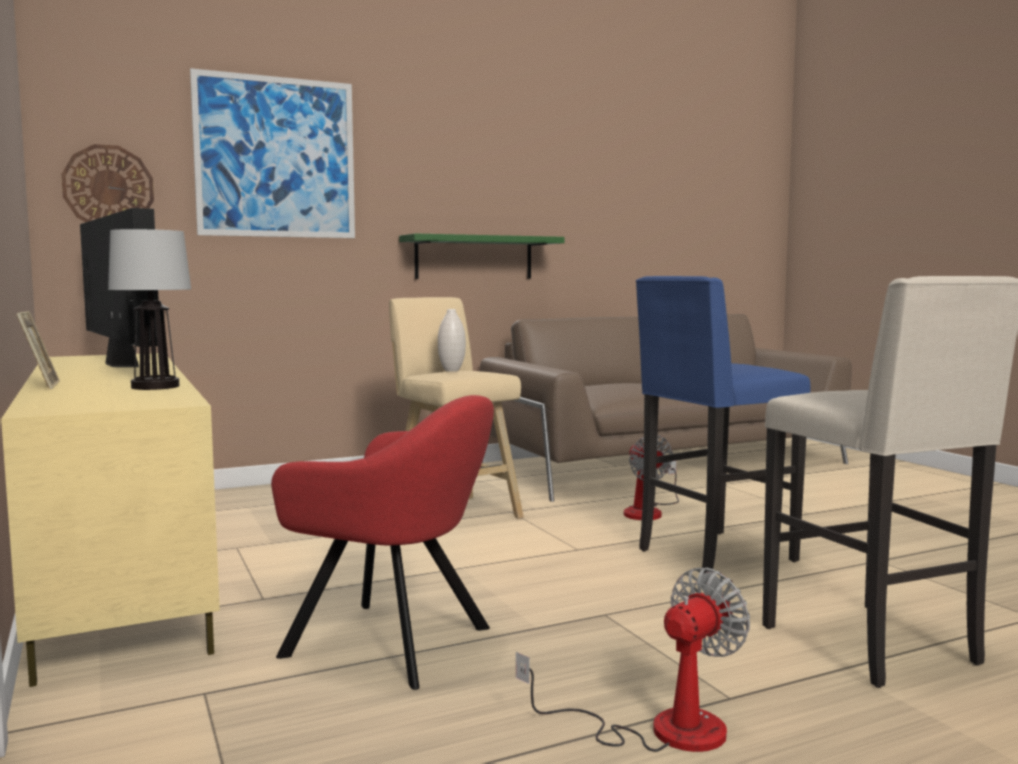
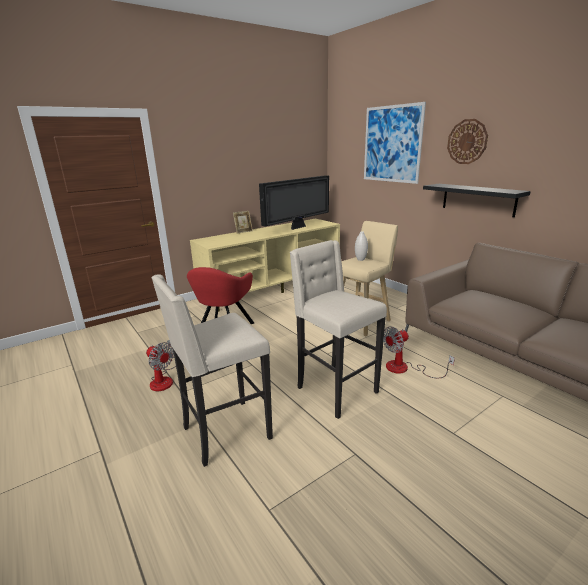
camera: 80 degrees right, 15 degrees up
(108, 187) = (343, 160): wall clock -> wall clock (467, 141)
(154, 387) = (244, 239): table lamp -> none
(474, 257) = (478, 199): green shelf -> black shelf
(712, 556) = (335, 390): blue stool -> beige stool

